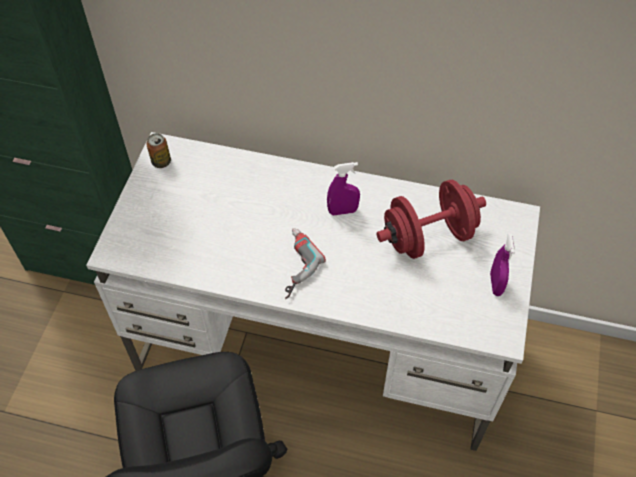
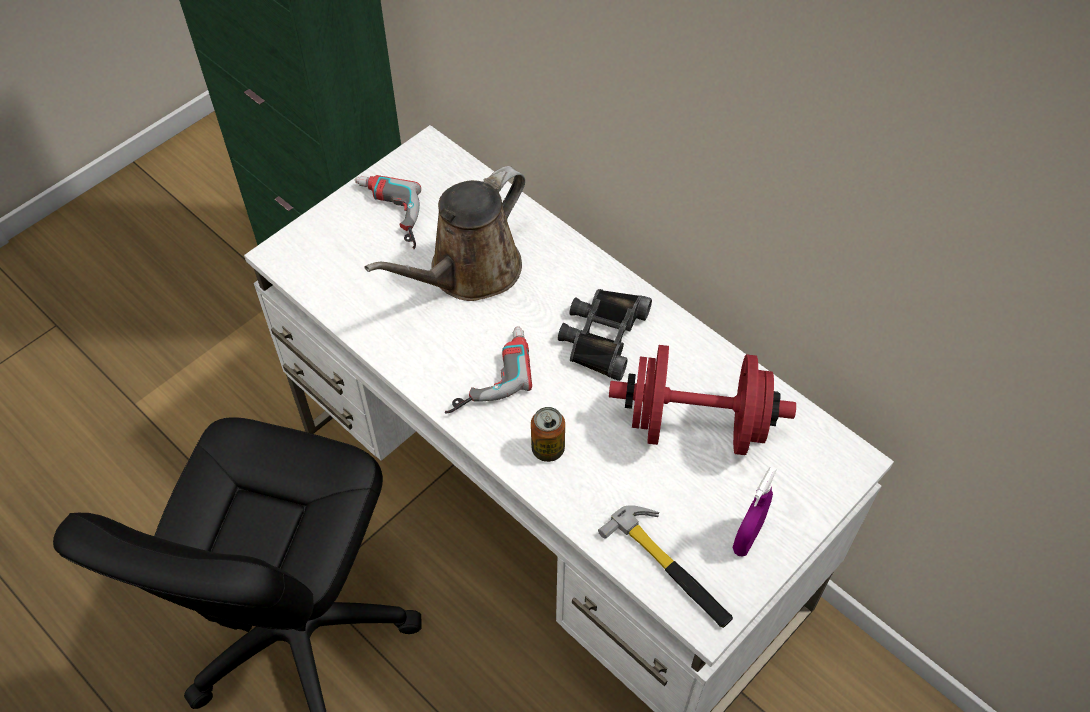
camera: 30 degrees right, 0 degrees up
(161, 162) = (416, 168): can -> can (548, 449)
(163, 199) = (386, 216): none -> power drill
(239, 210) = (468, 272): none -> brown watering can
(342, 211) = (602, 335): purple spray bottle -> black binoculars
(468, 321) = (671, 568): none -> hammer

